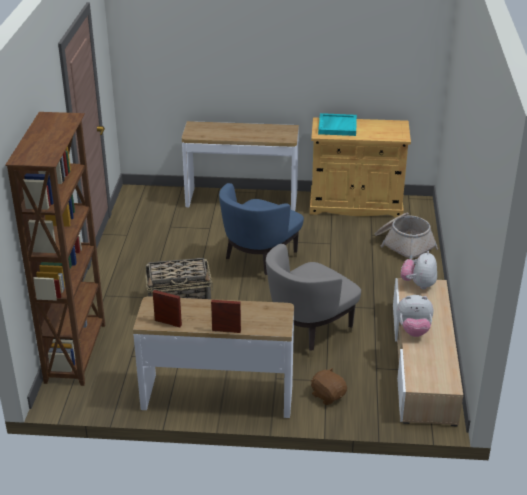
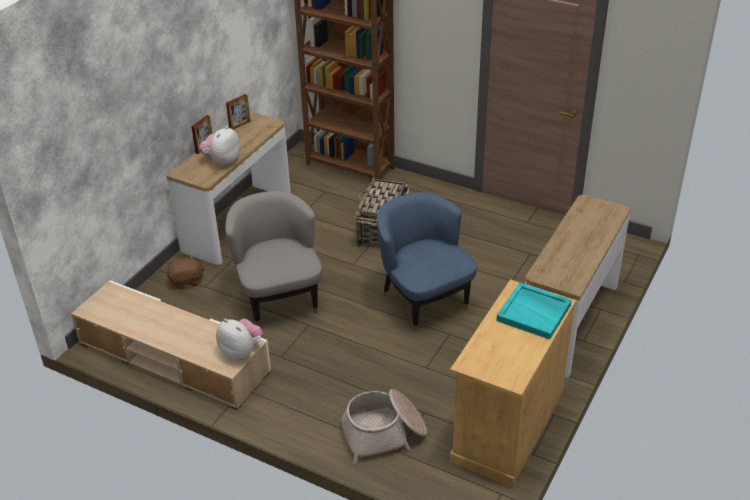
camera: 115 degrees right, 5 degrees up
(413, 330) = (175, 317): plush toy -> plush toy (222, 161)

